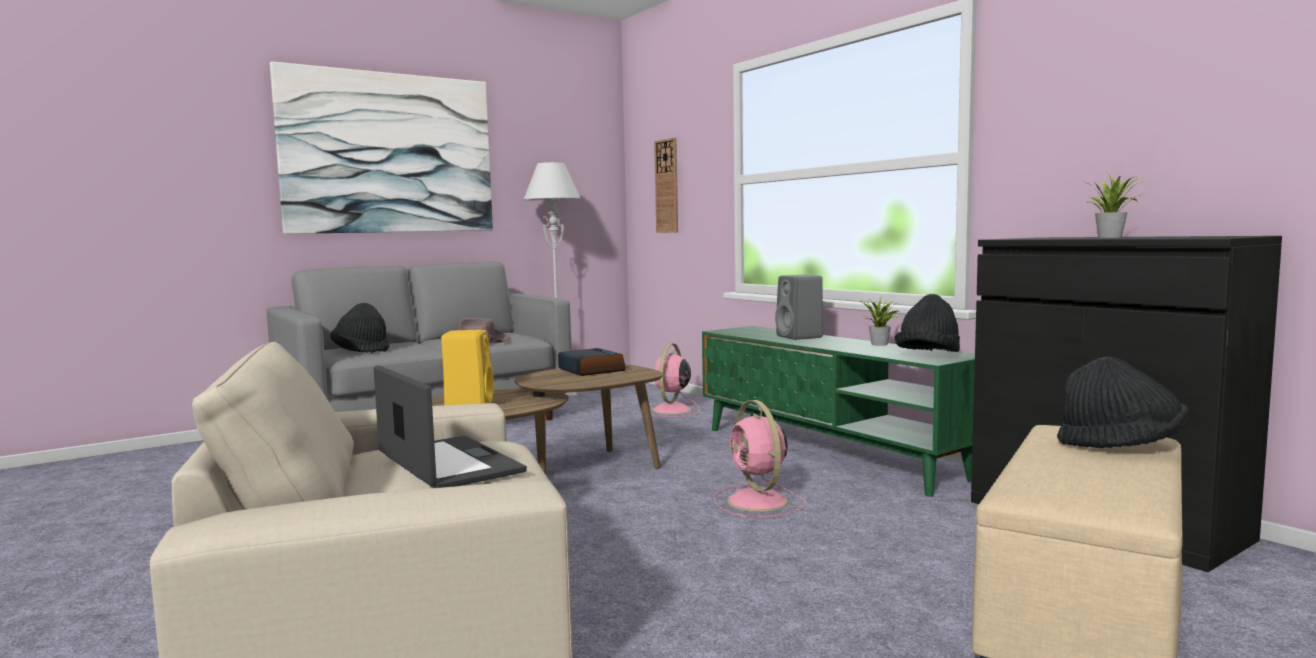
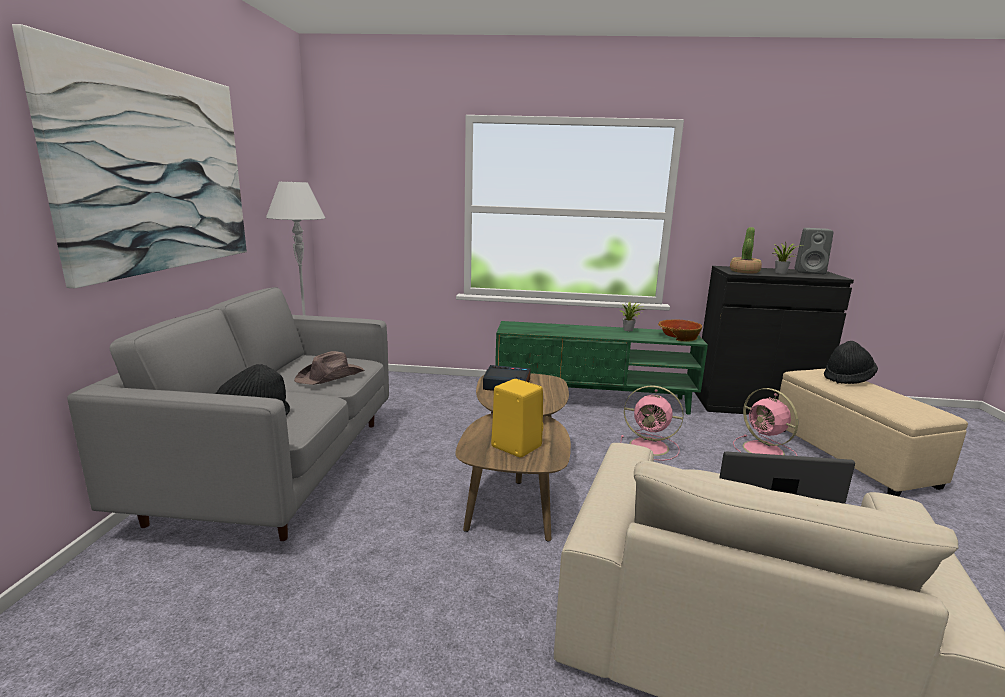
camera: 50 degrees left, 10 degrees up
(667, 186) = (376, 204): wall clock -> none
(671, 410) = (435, 391): pink fan -> pink fan (765, 451)
(800, 337) = (571, 329): grey speaker -> grey speaker (810, 272)
(928, 355) = (678, 336): black hat -> bowl
(1037, 238) = (744, 271): none -> potted plant

